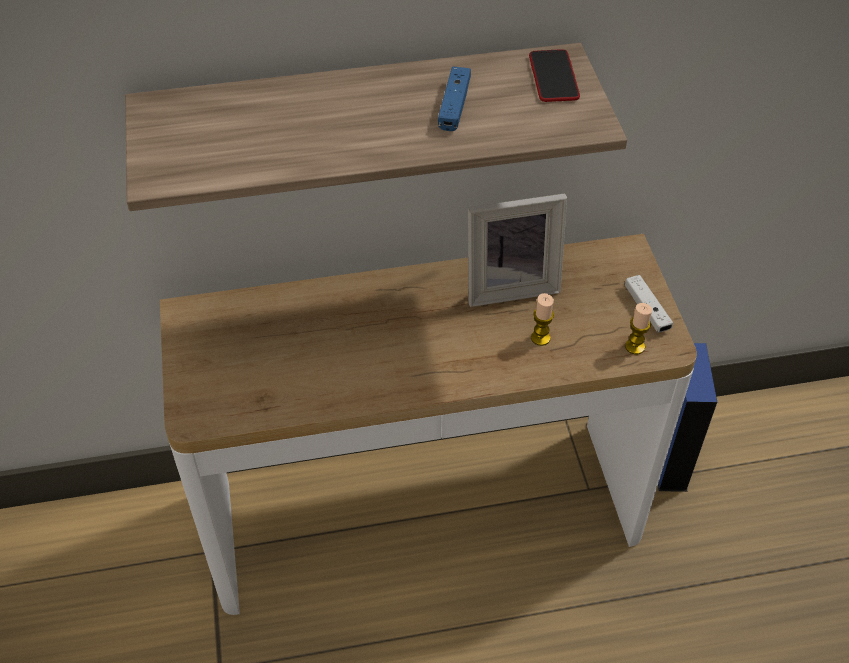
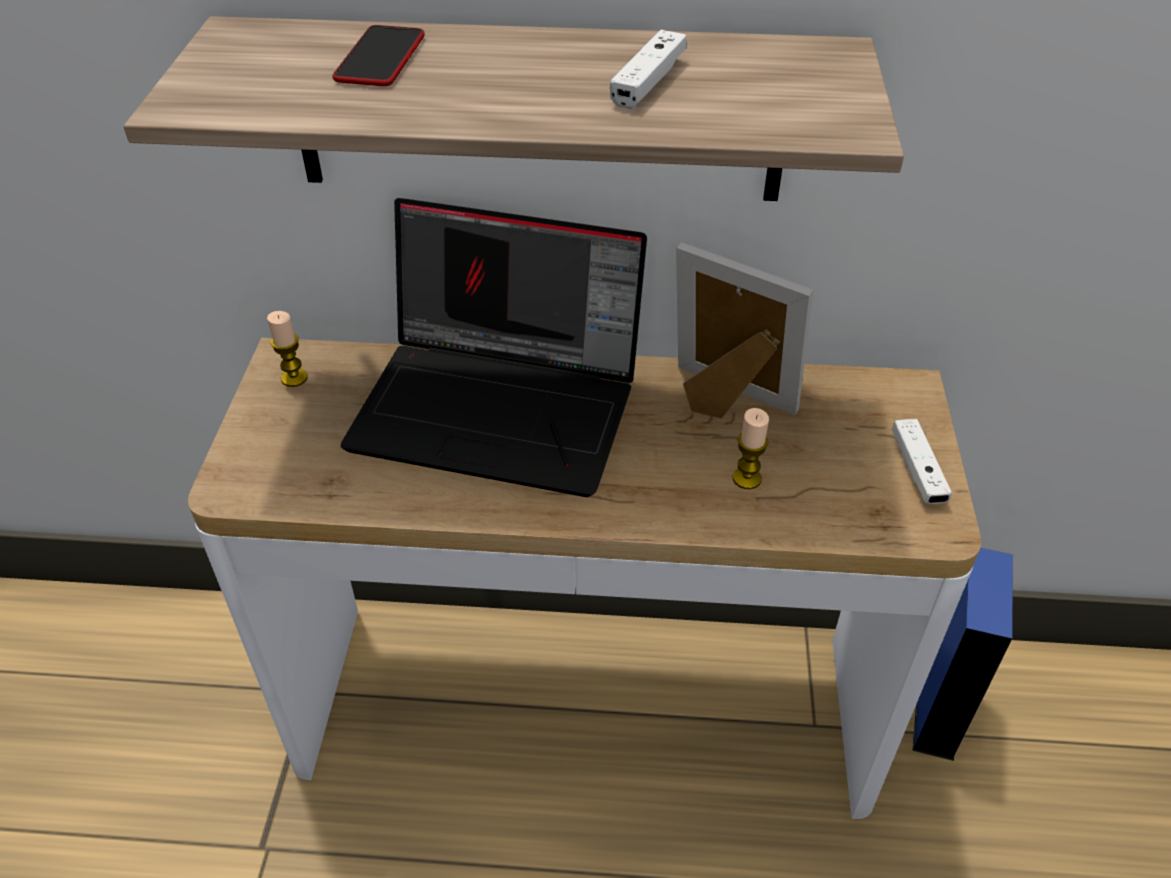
camera: 15 degrees right, 5 degrees down
(359, 318) = (502, 405): none -> laptop
(454, 106) = (648, 82): blue game controller -> white game controller
(510, 285) = (725, 402): picture frame -> picture frame turned 150 degrees counterclockwise
(553, 77) = (814, 69): phone -> phone (380, 58)
(635, 347) = (885, 517): candle -> candle (294, 378)

